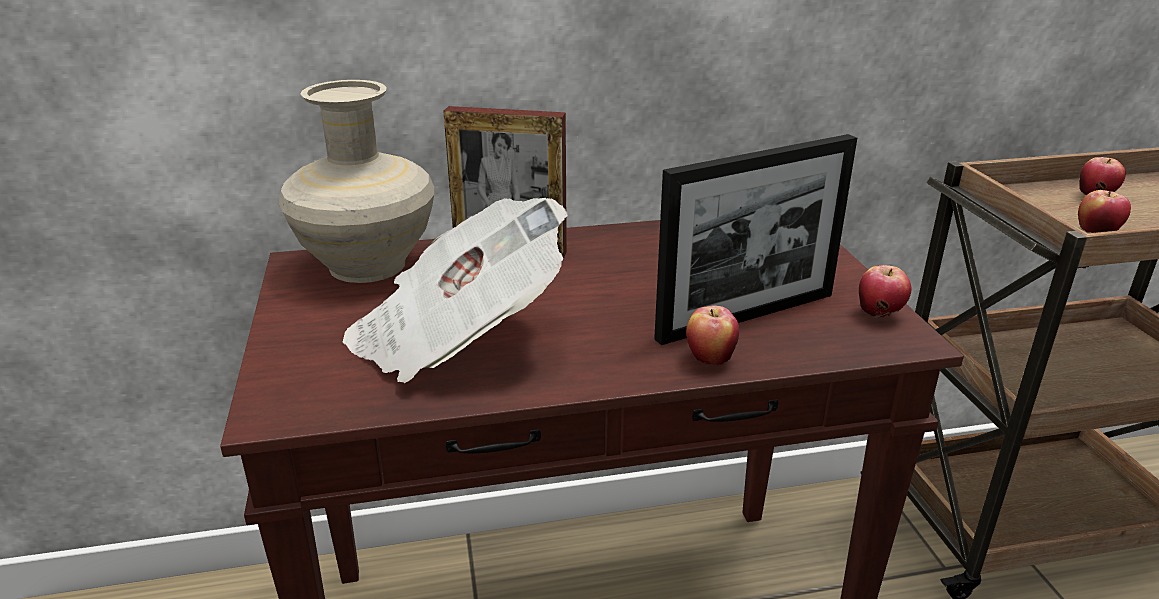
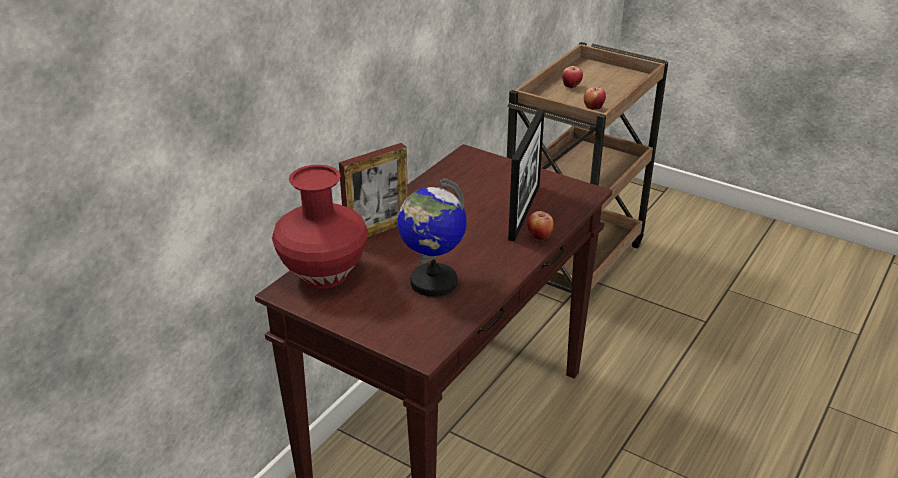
camera: 45 degrees left, 5 degrees up
(368, 266) = (325, 274): beige vase -> red vase
(457, 336) = (433, 282): newspaper -> globe
(879, 314) = (566, 186): apple -> none

